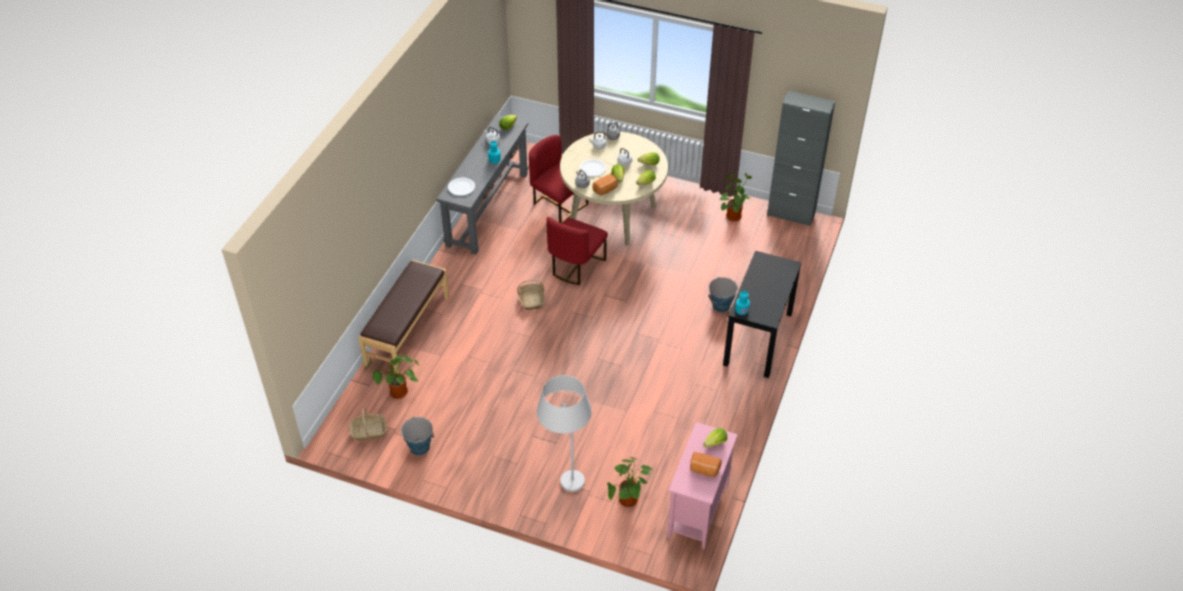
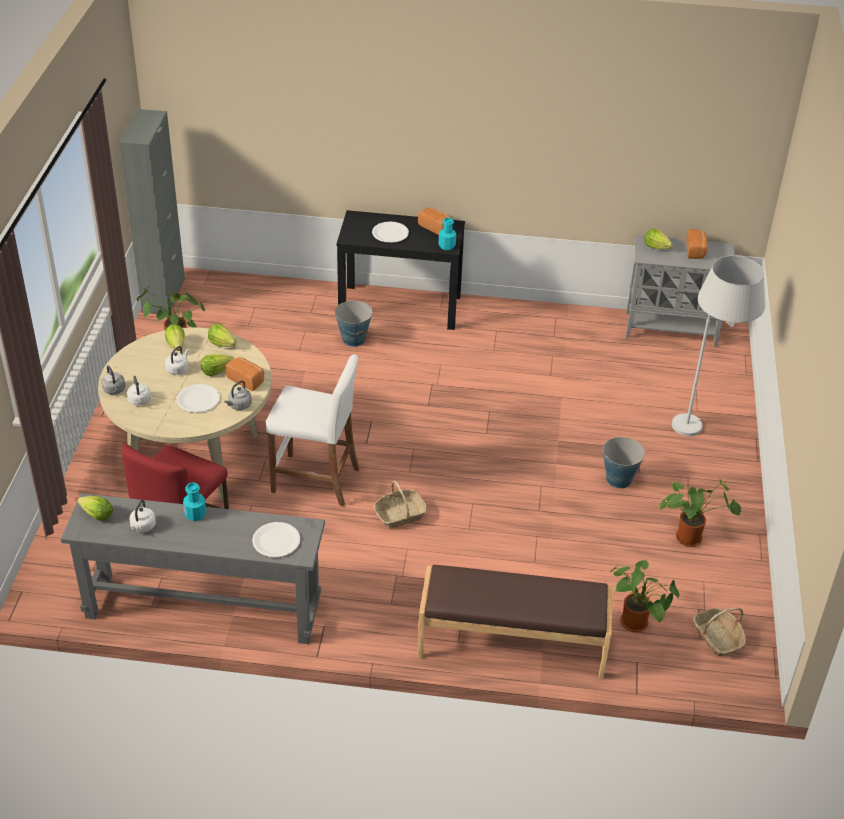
camera: 105 degrees left, 5 degrees down
(419, 447) = (713, 575): bucket -> bucket (618, 479)
(576, 266) = (316, 480): red chair -> white stool
(628, 501) = (688, 379): potted plant -> potted plant (691, 537)
(698, 511) = (672, 329): pink cabinet -> grey cabinet
(764, 281) = (390, 233): none -> white plate
(769, 309) = (435, 227): none -> bread

